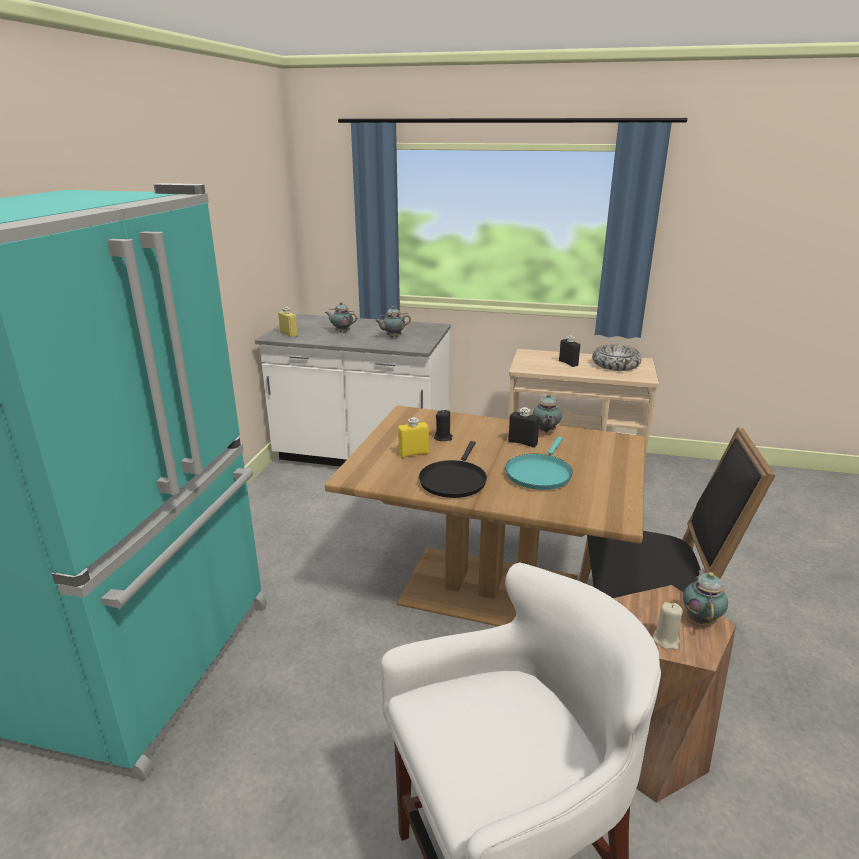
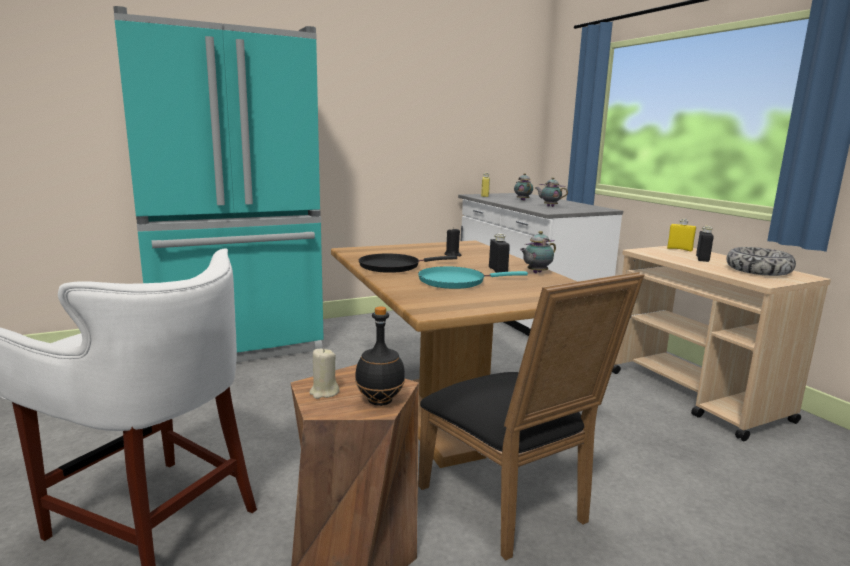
camera: 50 degrees right, 10 degrees down
(413, 453) = (411, 254): yellow bottle -> yellow bottle (679, 249)
(700, 618) = (379, 401): teapot -> black bottle

